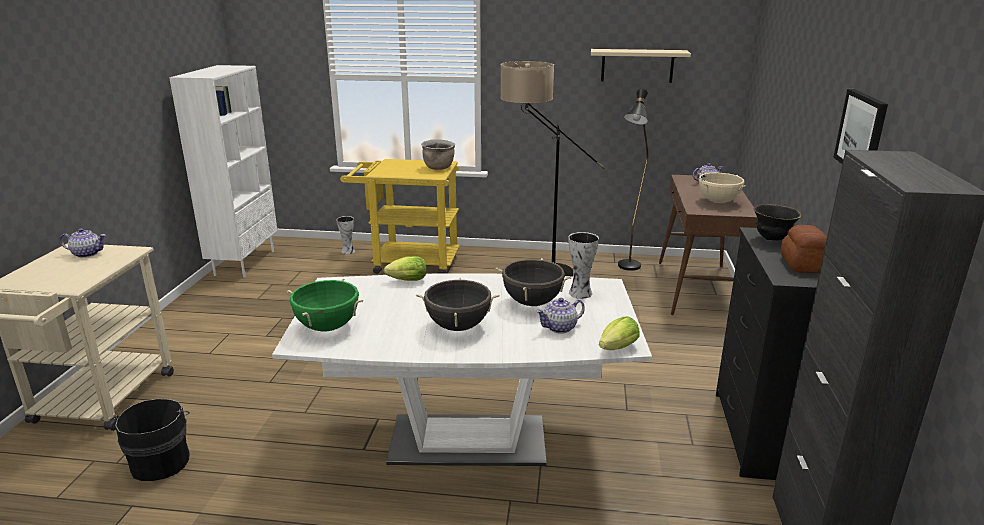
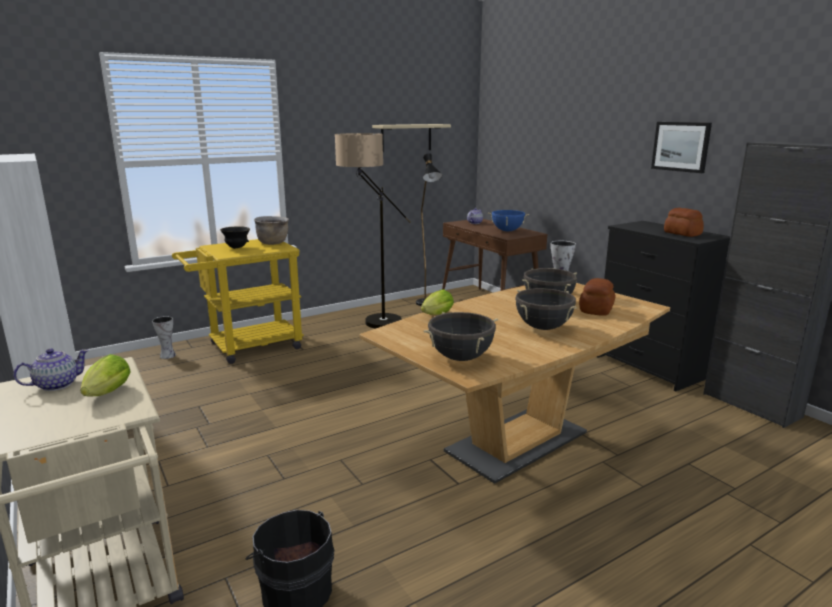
camera: 40 degrees left, 5 degrees down
(328, 327) = (460, 358): green cooking pot -> black cooking pot
(468, 441) = (517, 442): white dining table -> brown dining table
(560, 328) = (597, 309): teapot -> bread
(616, 349) = (649, 310): lettuce -> lettuce (106, 394)
(718, 202) = (507, 231): beige cooking pot -> blue cooking pot
(772, 239) = (639, 227): black bowl -> black bowl (236, 248)

